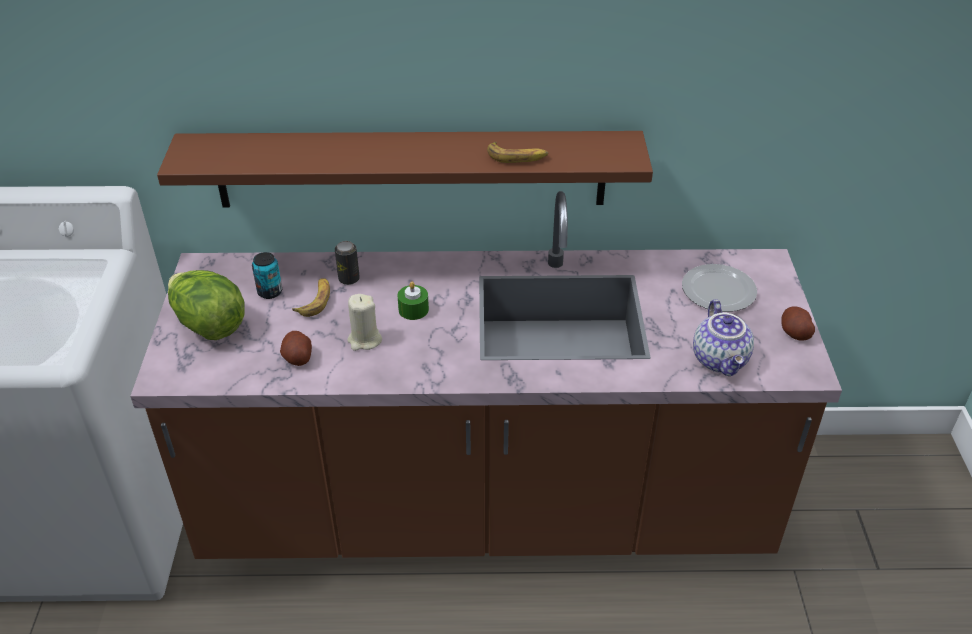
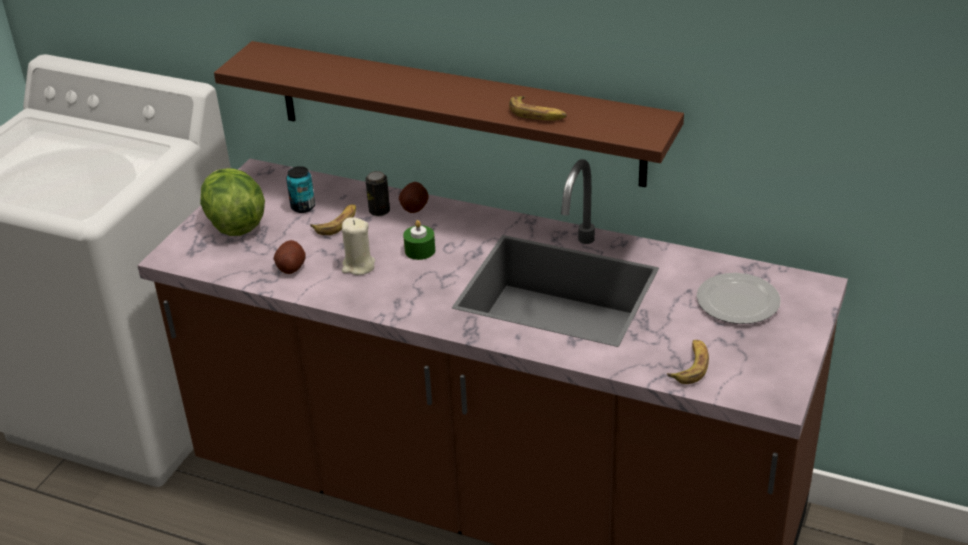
camera: 25 degrees right, 5 degrees down
(721, 360) = (690, 366): teapot -> banana
(794, 333) = (791, 360): potato -> potato (414, 207)

